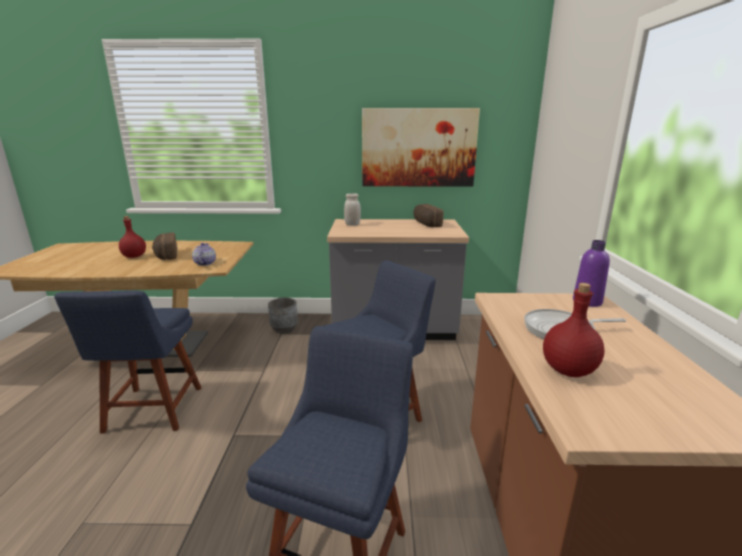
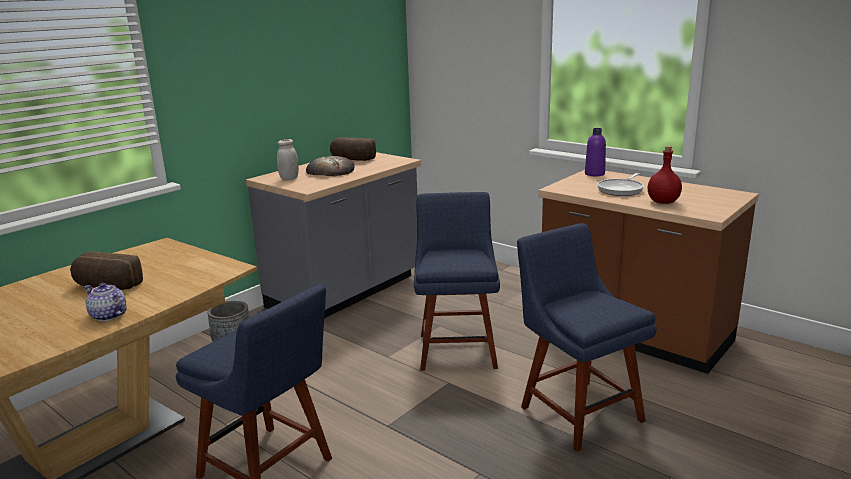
camera: 50 degrees left, 0 degrees up
(134, 256) = (61, 305): red bottle -> none
(204, 263) = (199, 271): teapot -> teapot (108, 316)
(387, 227) = (330, 171): none -> bread
(418, 148) = (318, 74): picture -> none

